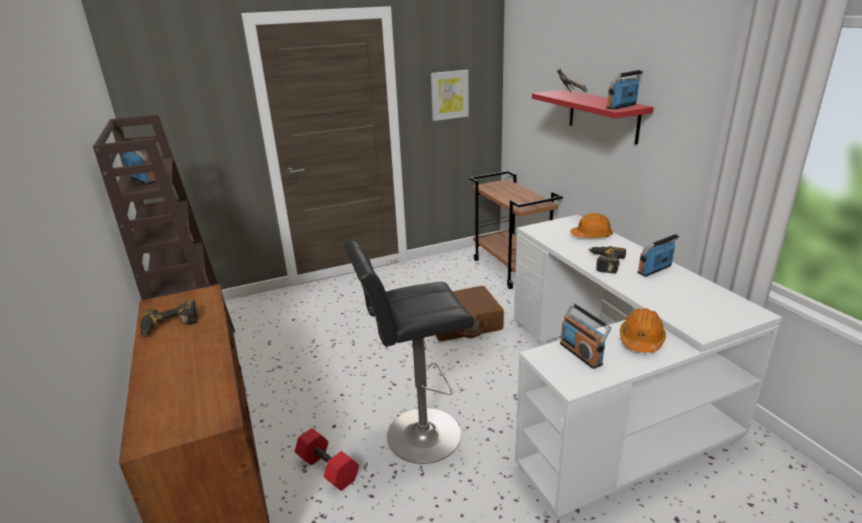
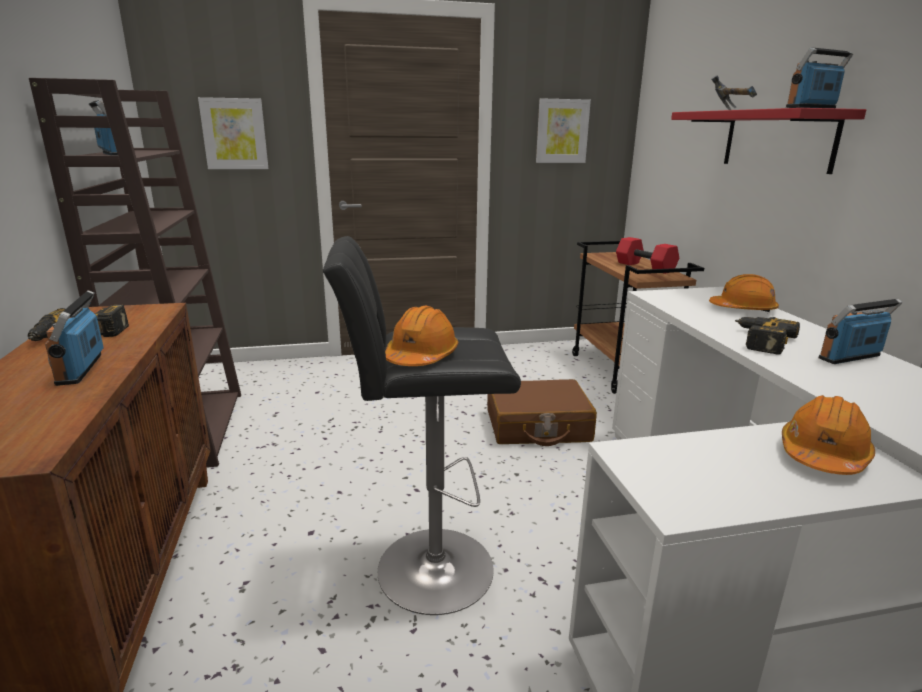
camera: 10 degrees right, 5 degrees down
(198, 127) = (234, 134): none -> picture
(326, 469) = (273, 593): red dumbbell -> red dumbbell (644, 267)
(411, 312) = (421, 357): none -> orange hard hat
(581, 353) = (703, 460): radio -> radio (81, 369)

